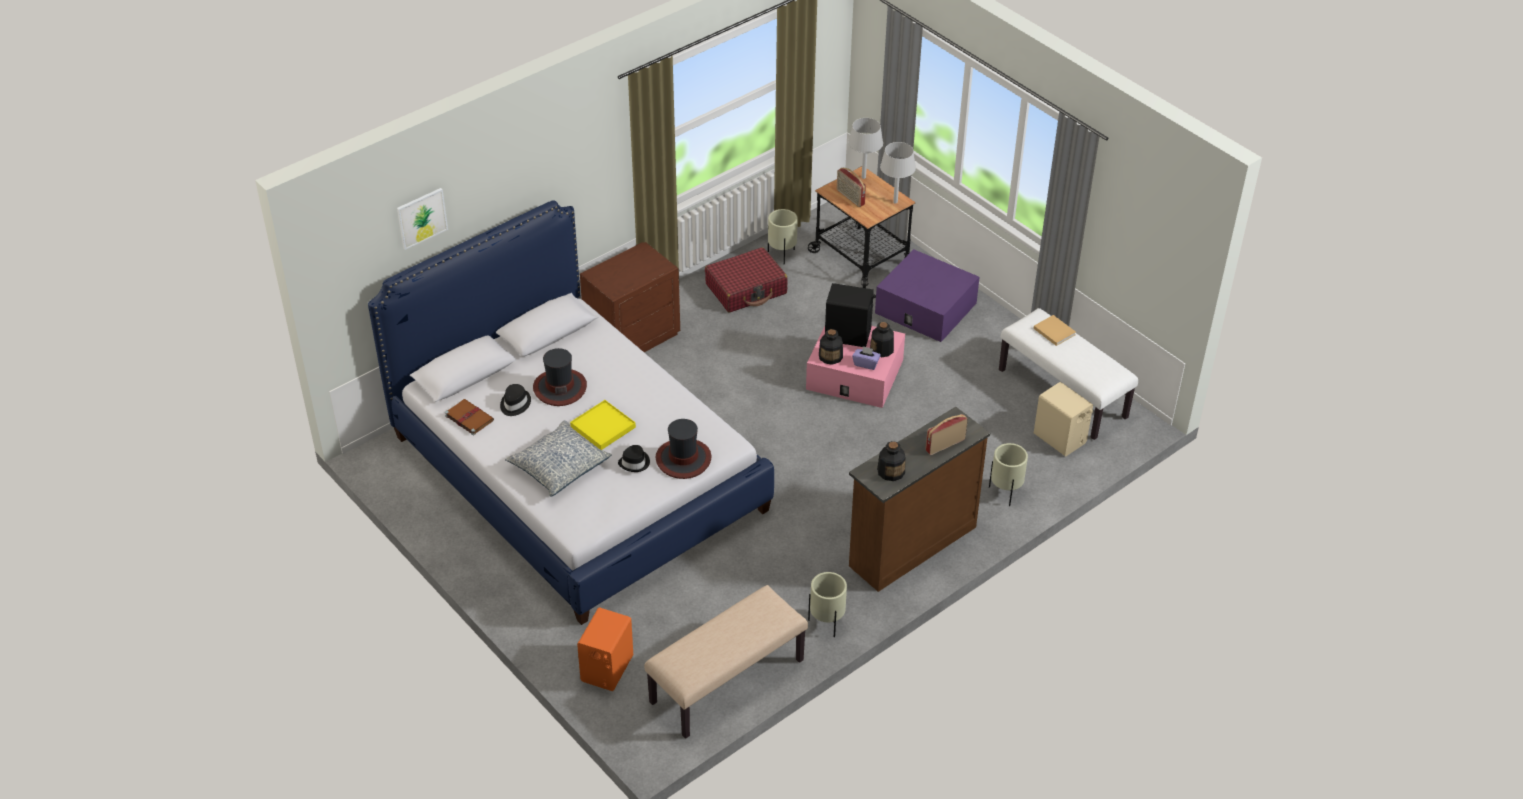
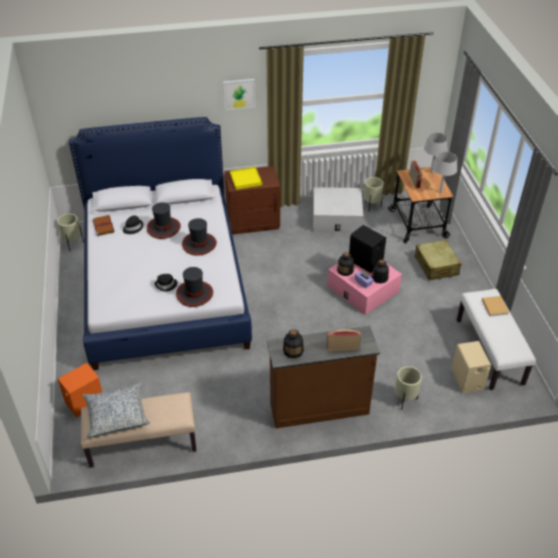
camera: 30 degrees right, 0 degrees up
(422, 218) = (113, 98): picture -> picture (239, 94)
(559, 466) = (124, 270): pillow -> pillow (117, 415)
(603, 427) = (166, 258): yellow tray -> yellow tray (245, 179)
(630, 391) = (199, 244): none -> hat
(746, 289) = (336, 218): red suitcase -> white storage box
(827, 623) = (229, 434): beige planter -> beige planter (73, 244)
(925, 308) = (436, 266): purple storage box -> beige suitcase

